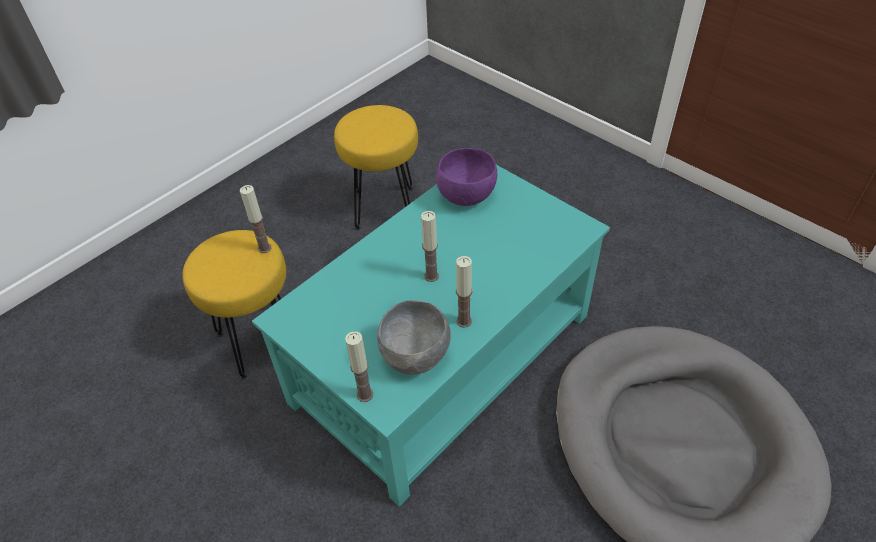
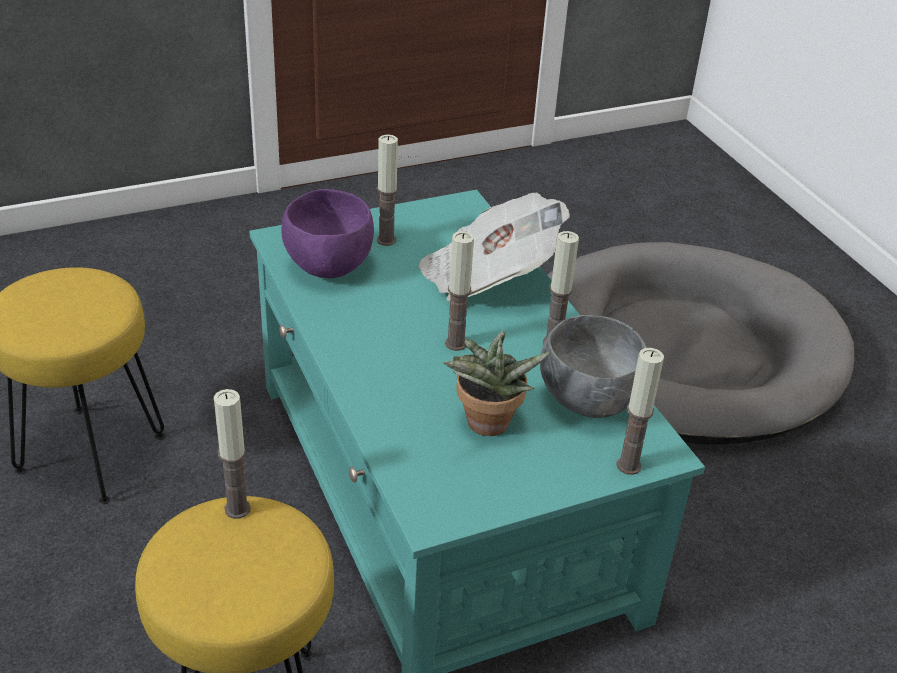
camera: 70 degrees left, 10 degrees down
(363, 316) = (487, 427): none -> potted plant
(511, 267) = (488, 277): none -> newspaper
(513, 208) = (386, 240): none -> candle

